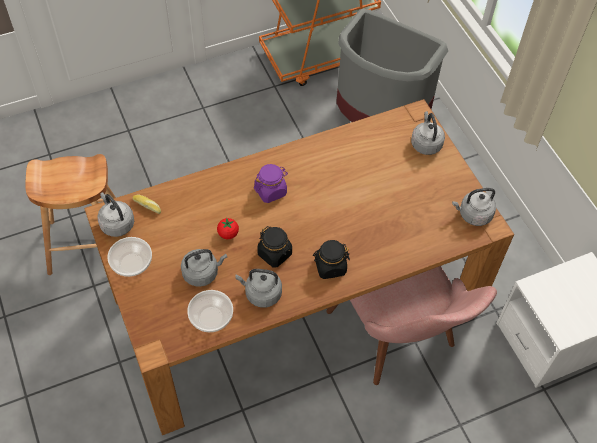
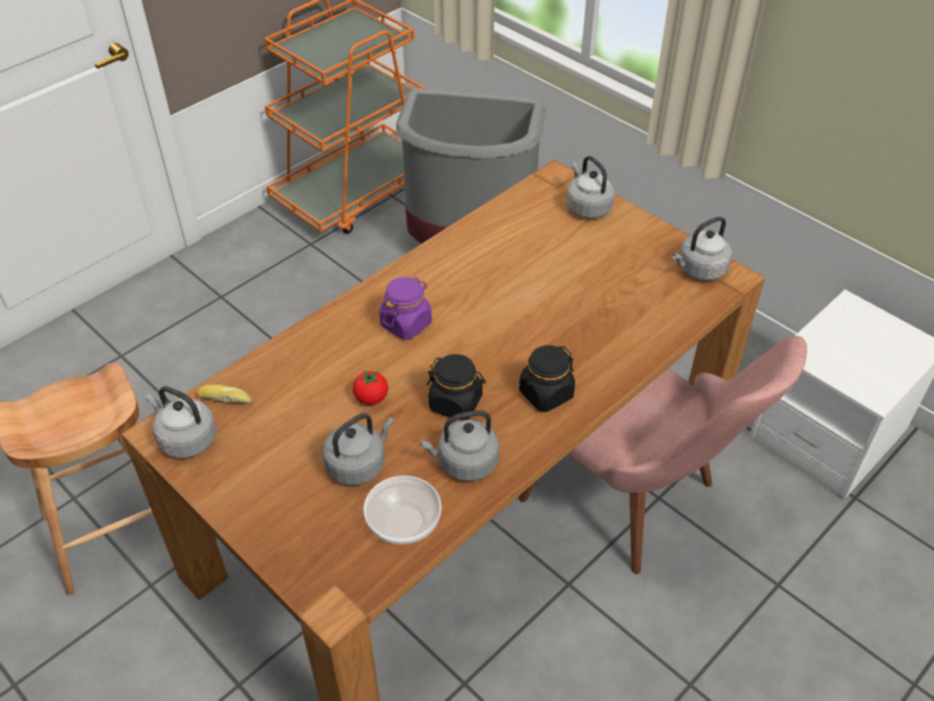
camera: 20 degrees left, 10 degrees down
(132, 264) = (237, 488): bowl -> none

